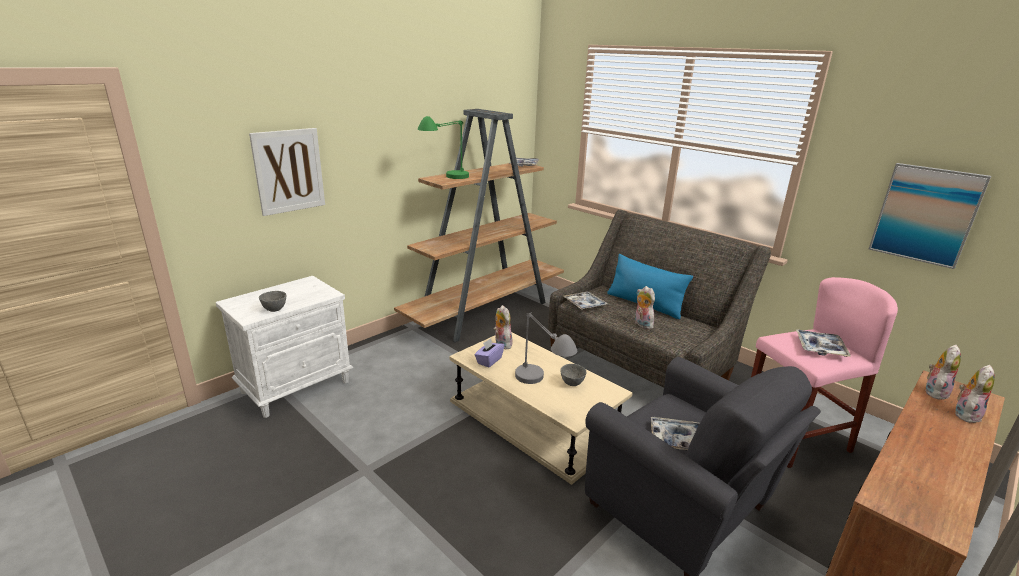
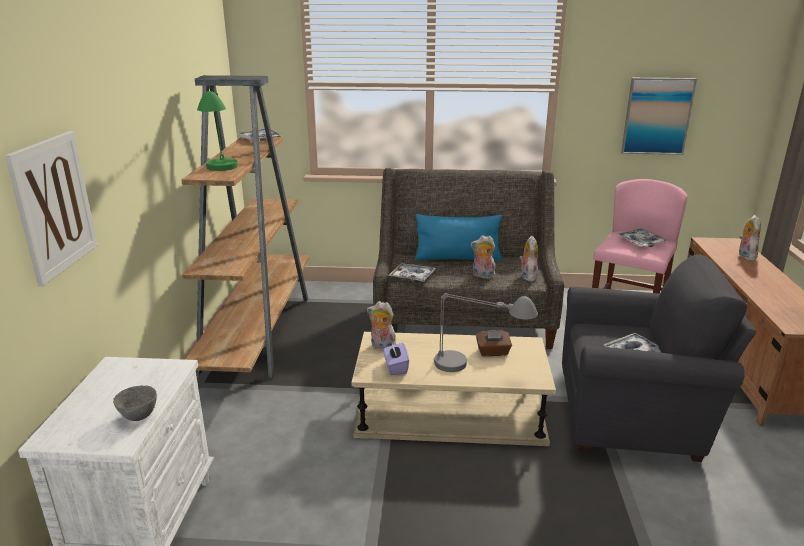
camera: 40 degrees left, 0 degrees up
(572, 384) = (493, 352): grey bowl -> brown tissue box
(934, 391) = (715, 248): plush toy -> plush toy (527, 276)

